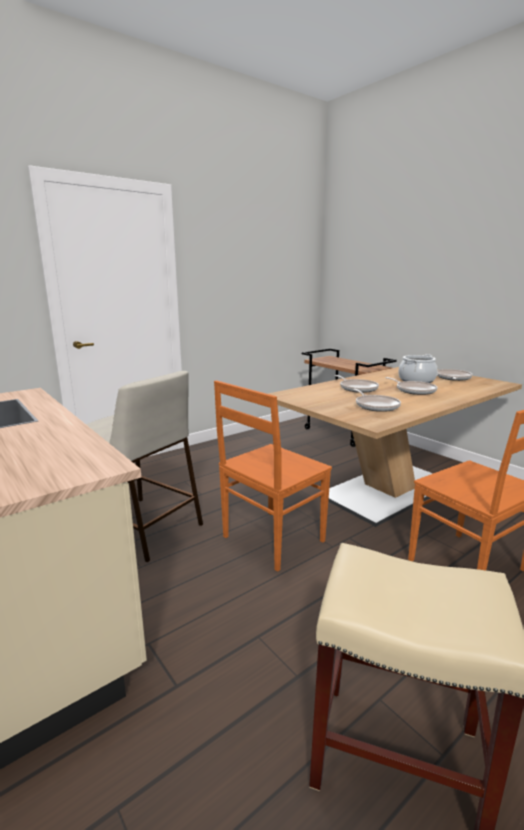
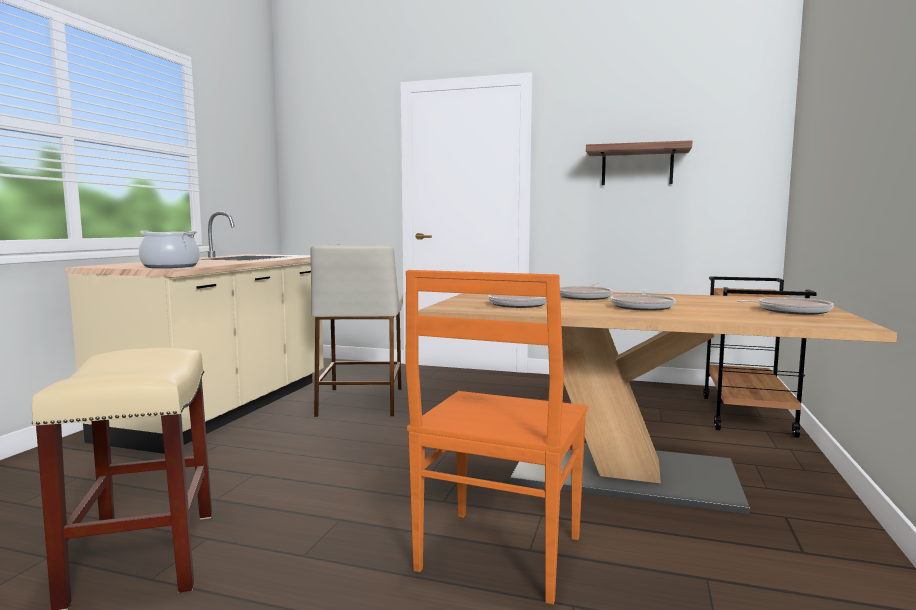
camera: 55 degrees right, 10 degrees down
(248, 275) = (637, 166): none -> shelf
(271, 540) = (404, 444): orange chair -> none
(416, 380) = (710, 304): cooking pot -> cooking pot (170, 266)

